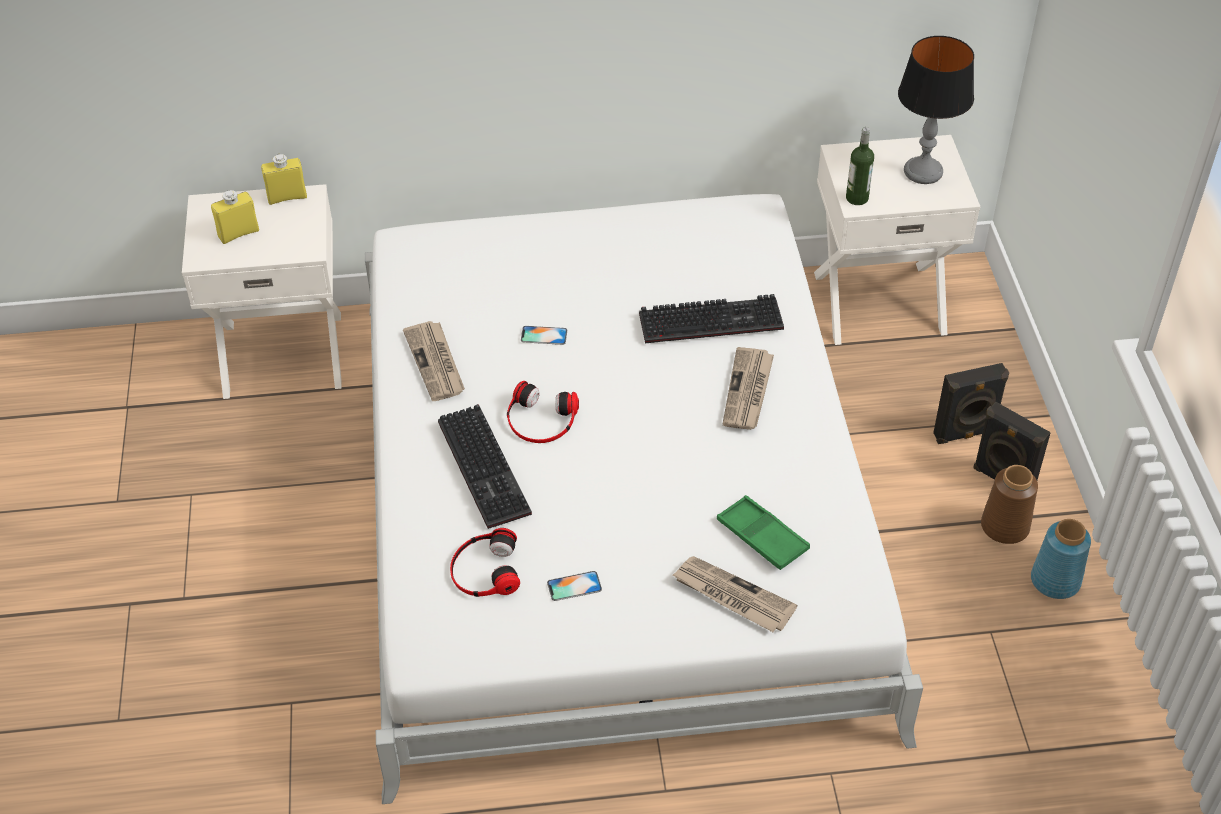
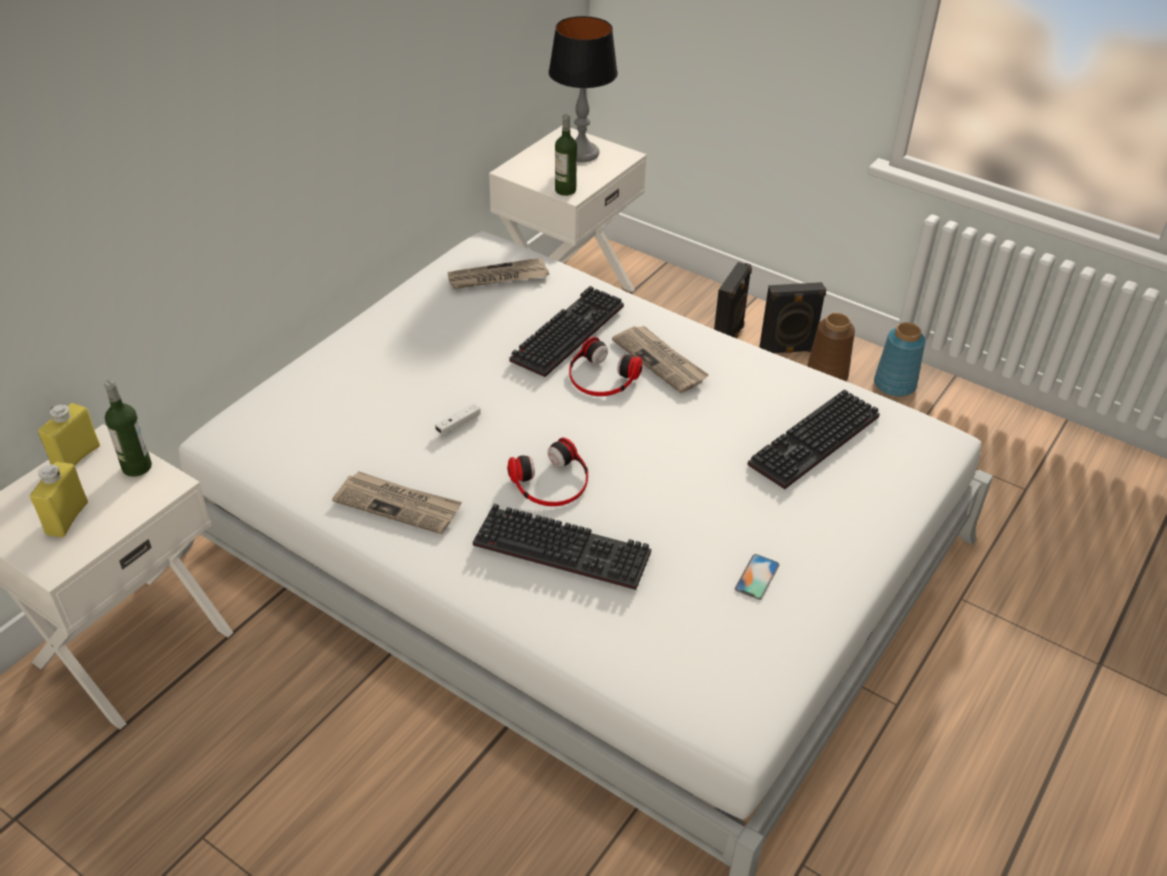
camera: 50 degrees left, 5 degrees down
(307, 226) = (137, 467): none -> bottle
(485, 570) = (679, 622): headphones -> headphones (601, 377)
(544, 335) = (458, 424): phone -> white game controller
(732, 596) = (860, 495): newspaper -> newspaper (497, 278)
(762, 537) = (815, 443): green tray -> keyboard

